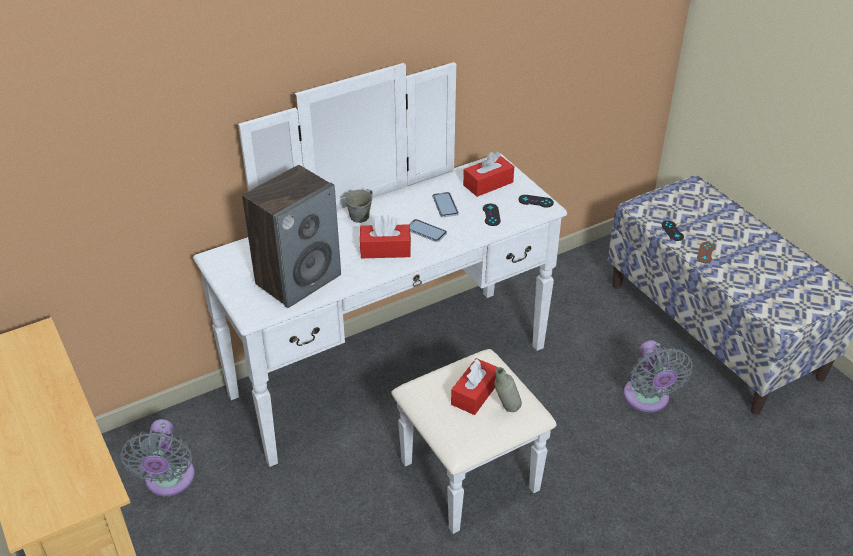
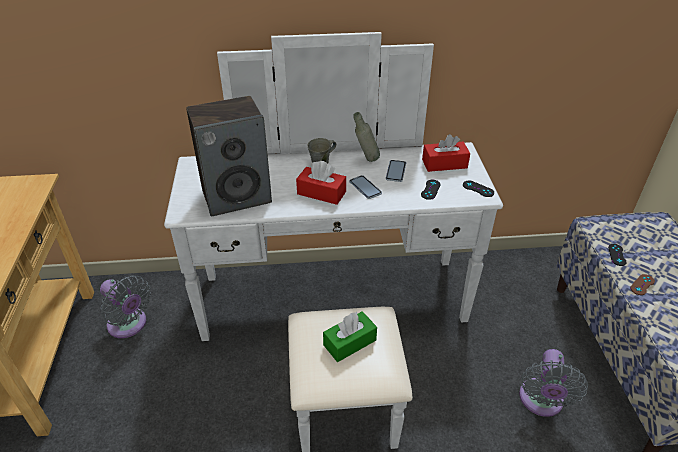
camera: 25 degrees right, 0 degrees up
(169, 481) = (129, 325): grey fan -> grey fan turned 75 degrees counterclockwise
(475, 393) = (350, 342): red tissue box -> green tissue box
(505, 412) = (367, 370): grey bottle -> grey bottle (366, 160)

